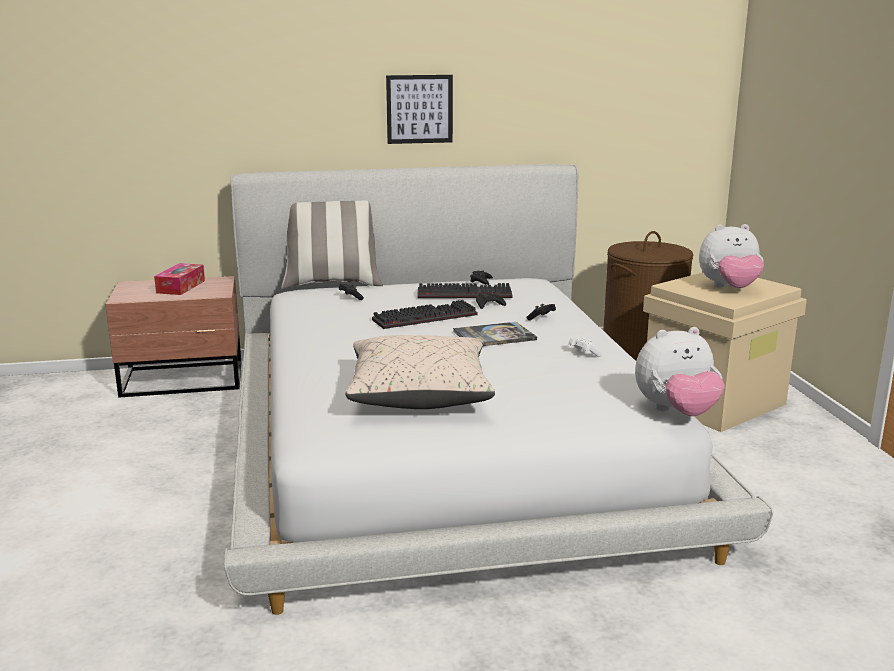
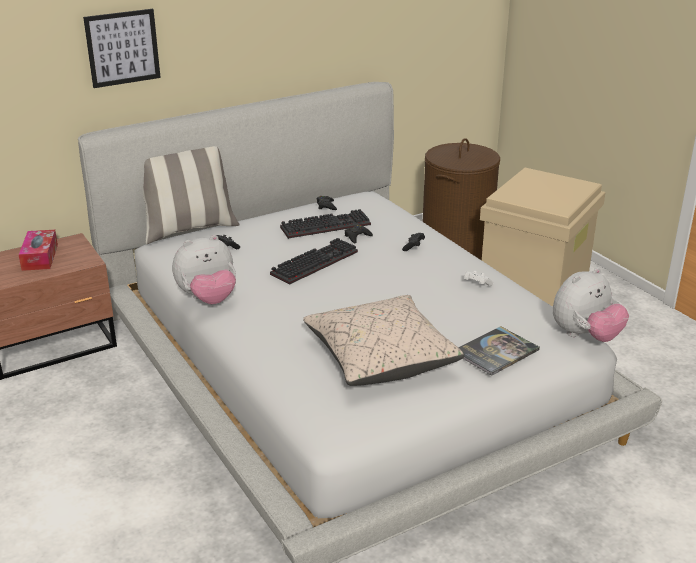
camera: 20 degrees left, 10 degrees up
(419, 109) = (245, 45): picture -> picture (122, 48)
(494, 336) = (391, 276): book -> book (496, 352)
(729, 288) = (549, 193): plush toy -> plush toy (208, 299)

